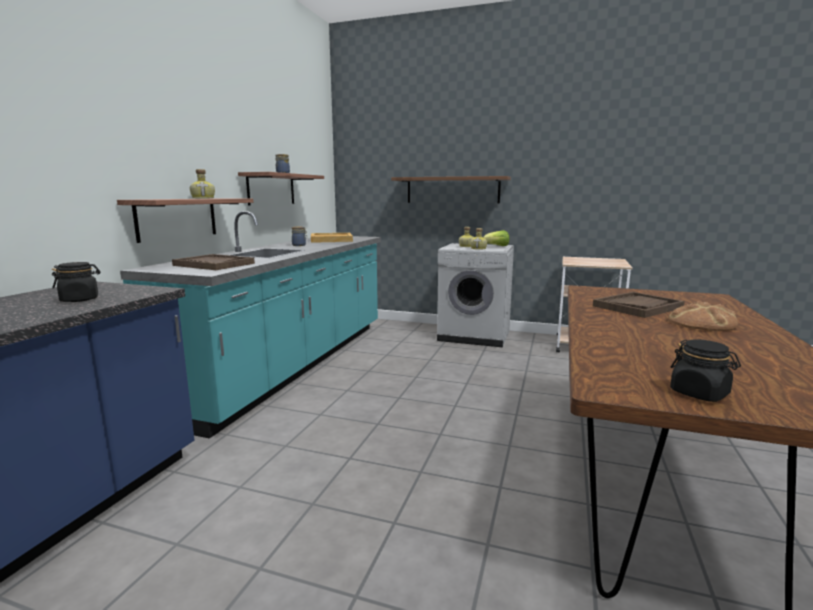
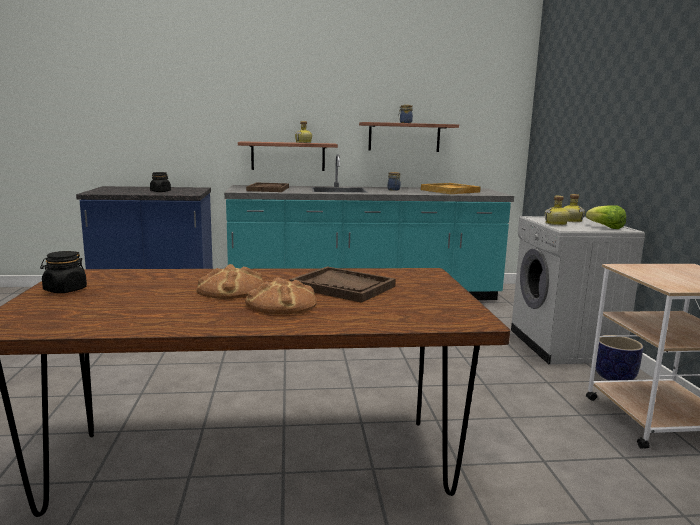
camera: 65 degrees right, 0 degrees up
(452, 190) = (605, 144): brown shelf -> none
(528, 339) = (615, 377): none -> planter
(660, 332) = (230, 289): none -> bread

